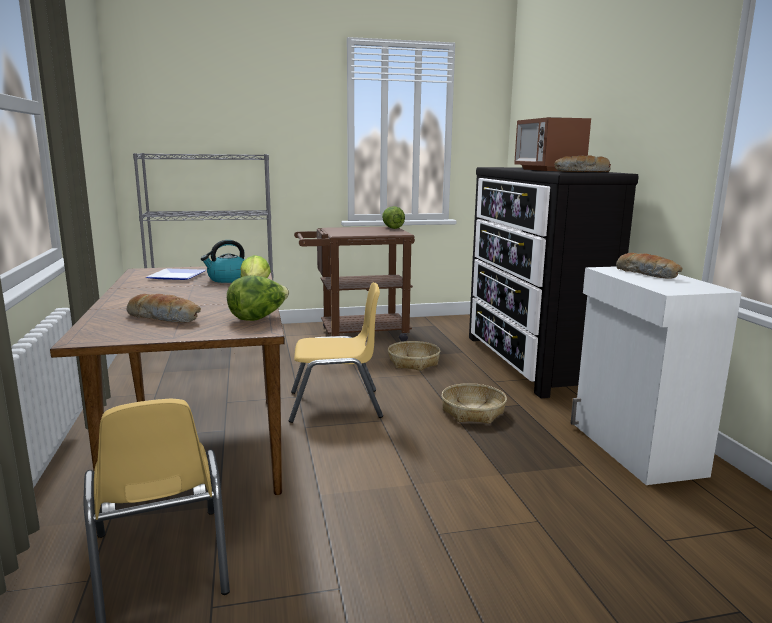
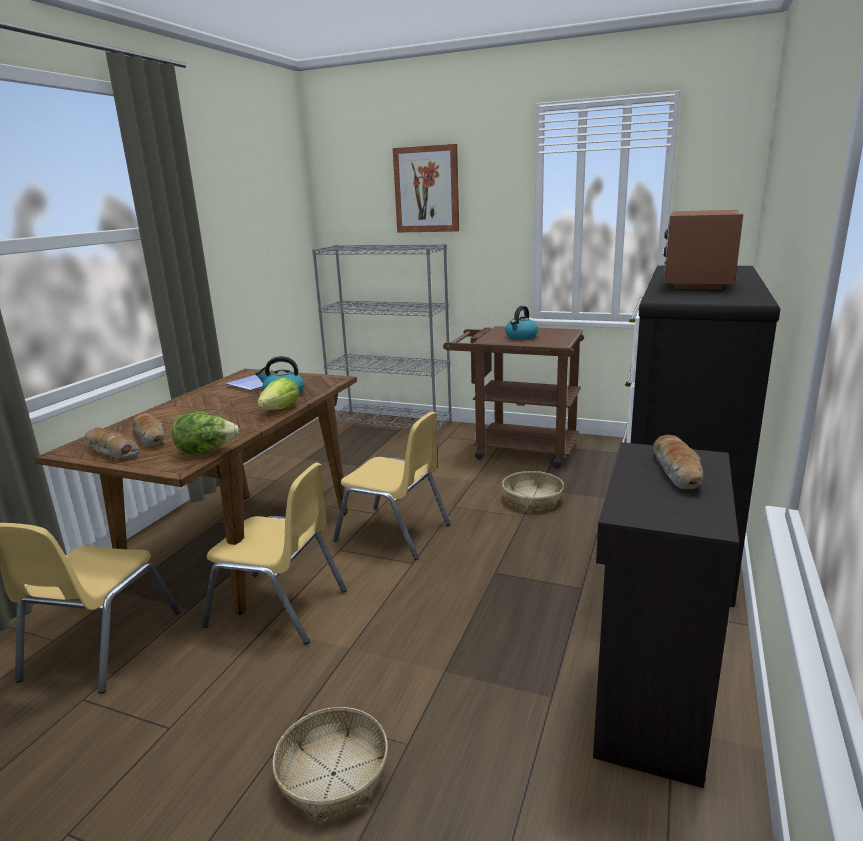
camera: 35 degrees right, 5 degrees up
(245, 103) = (427, 189): none -> picture
(310, 479) = (278, 608): none -> yellow chair
(363, 232) = (521, 337): none -> kettle
(392, 228) = (568, 332): lettuce -> none
(473, 412) = (516, 581): basket -> basket (334, 774)
(582, 172) = (708, 296): bread -> bread (111, 451)
(635, 449) = (648, 702): white cabinet -> black cabinet

